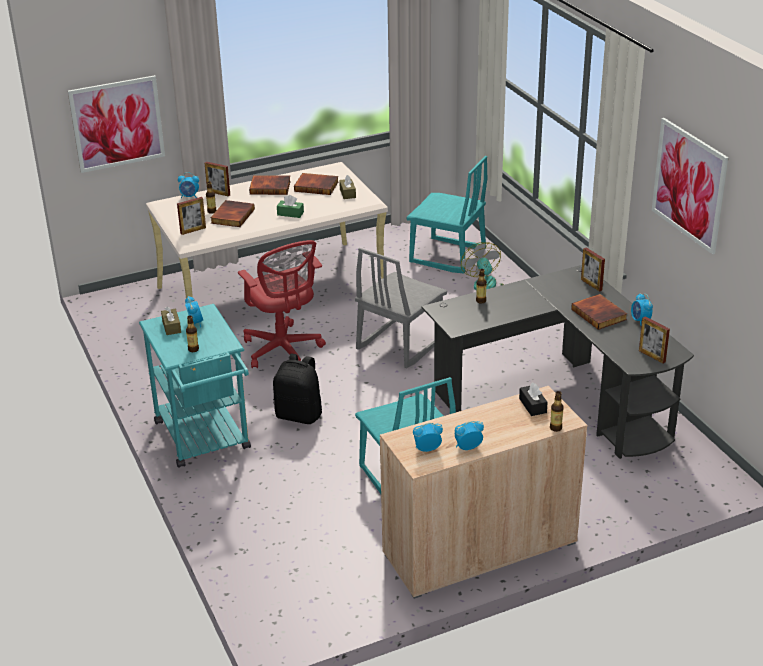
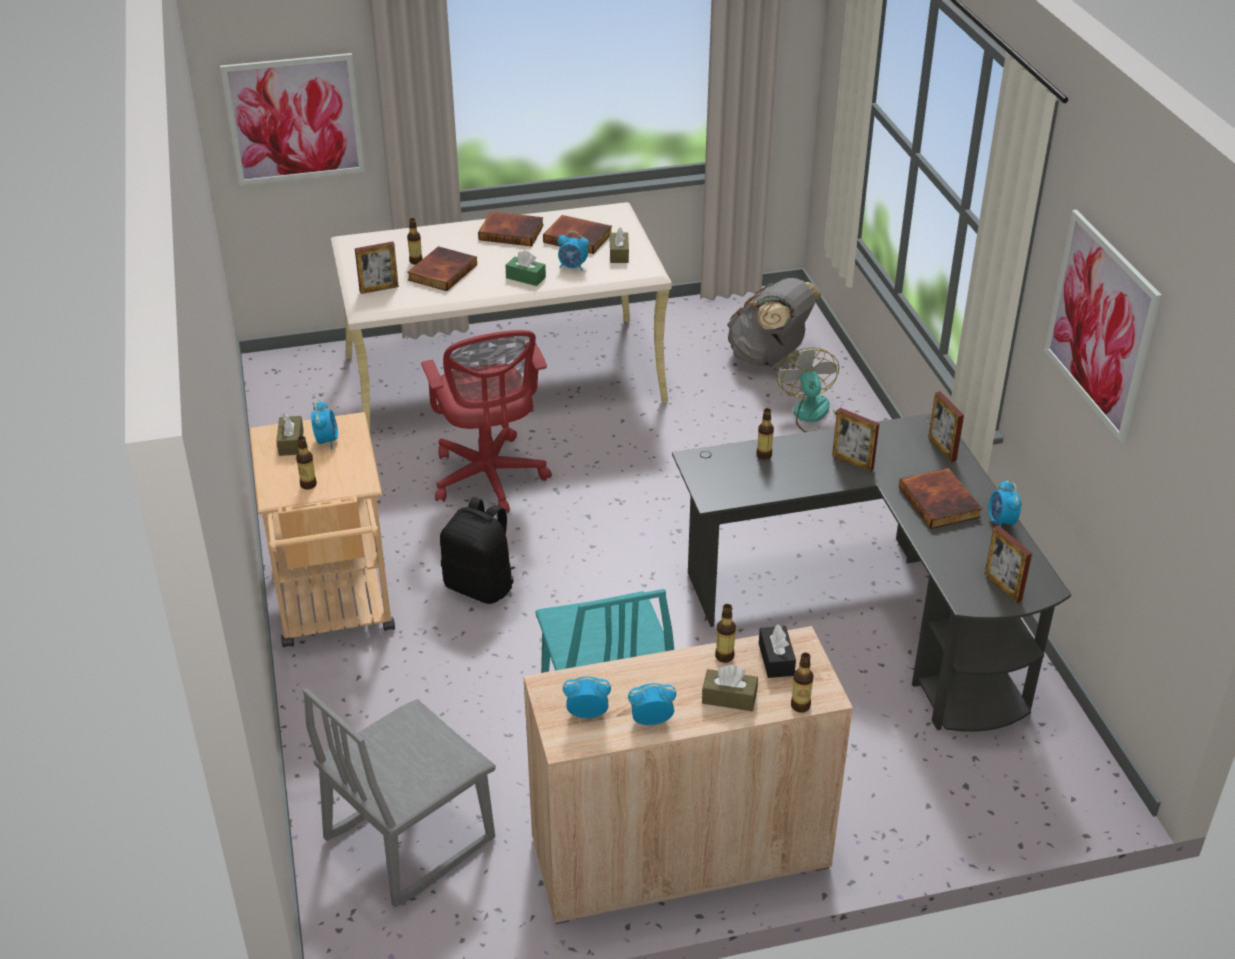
camera: 10 degrees right, 5 degrees up
(189, 196) = (393, 234): alarm clock -> alarm clock (573, 267)
(205, 440) = (335, 608): turquoise cart -> beige cart
(218, 193) = (435, 233): picture frame -> picture frame (852, 462)
(399, 344) = (658, 490): grey chair -> grey chair (408, 838)
(447, 256) = (769, 357): turquoise chair -> grey backpack
(500, 408) = (724, 656): none -> bottle
(511, 429) = (729, 698): none -> brown tissue box

